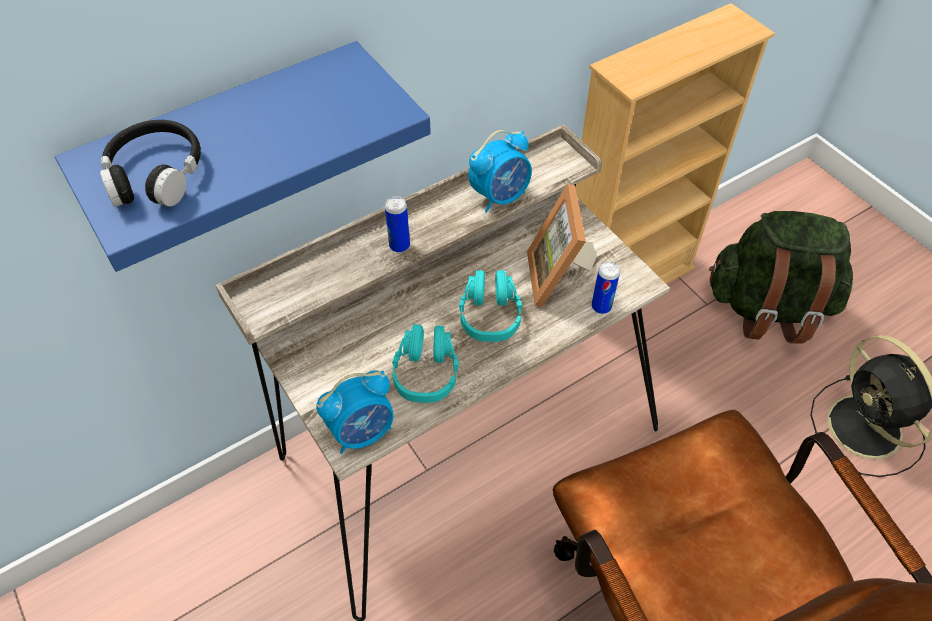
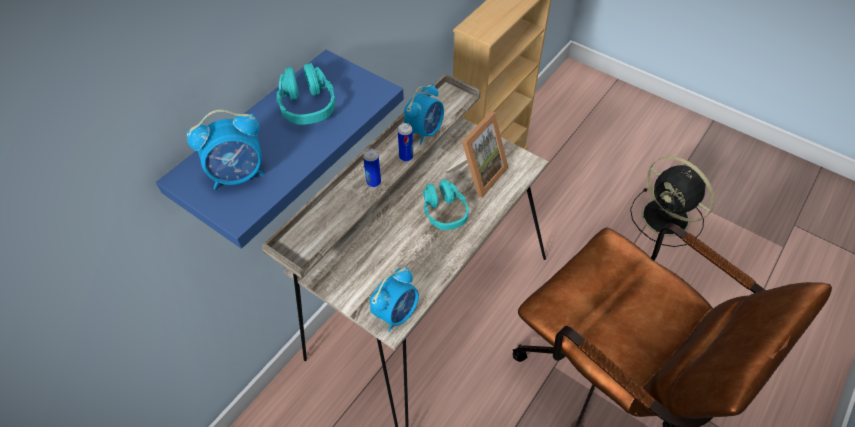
camera: 20 degrees left, 0 degrees up
(155, 174) = (239, 175): black headphones -> alarm clock
(426, 371) = (420, 261): turquoise headphones -> turquoise headphones (307, 105)
(560, 277) = (478, 174): picture frame -> picture frame turned 120 degrees counterclockwise
(601, 306) = (512, 185): can -> can (406, 157)
(768, 308) = (581, 160): green backpack -> none

